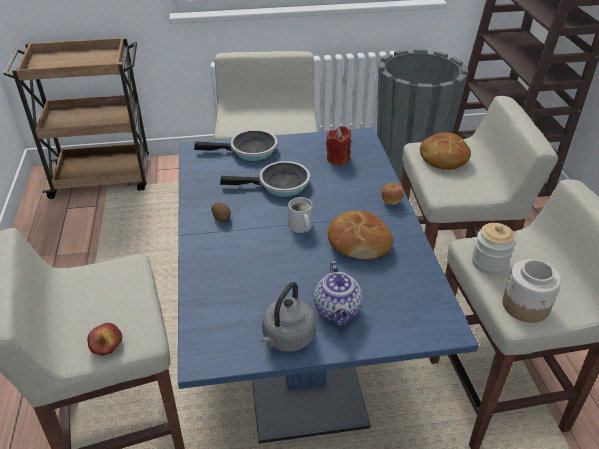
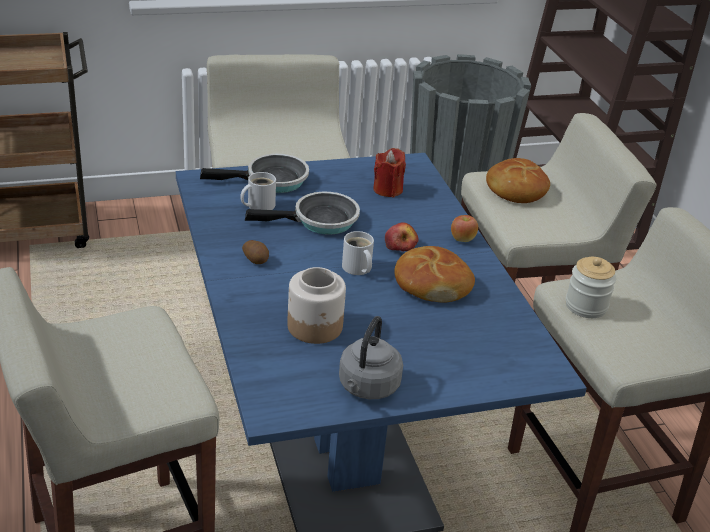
camera: 10 degrees left, 5 degrees down
(107, 344) = (143, 405): apple -> apple (400, 245)
(234, 171) = (258, 205): none -> white mug
(338, 311) = (421, 358): teapot -> none
(526, 306) = (633, 350): jar -> jar (315, 327)

